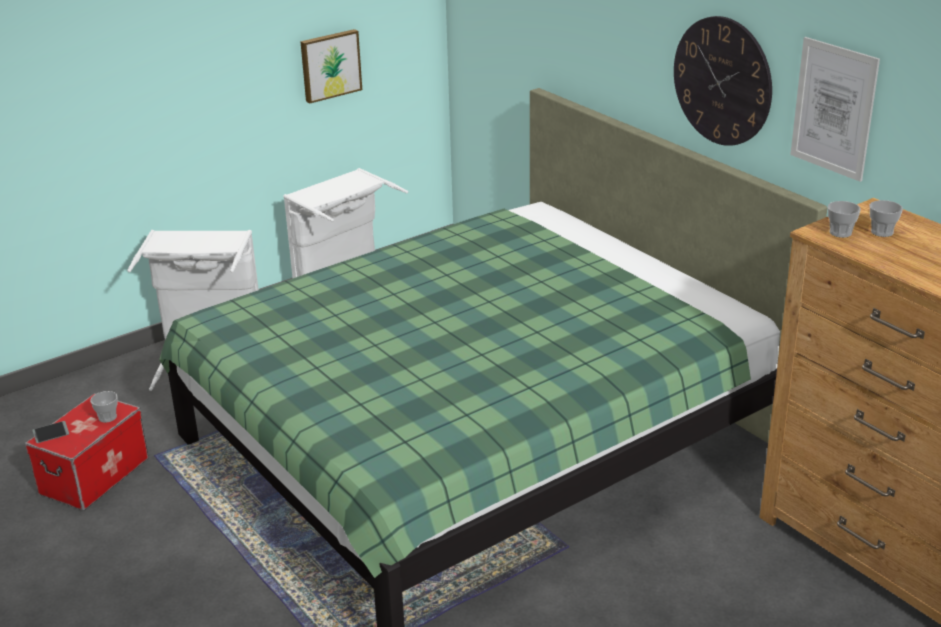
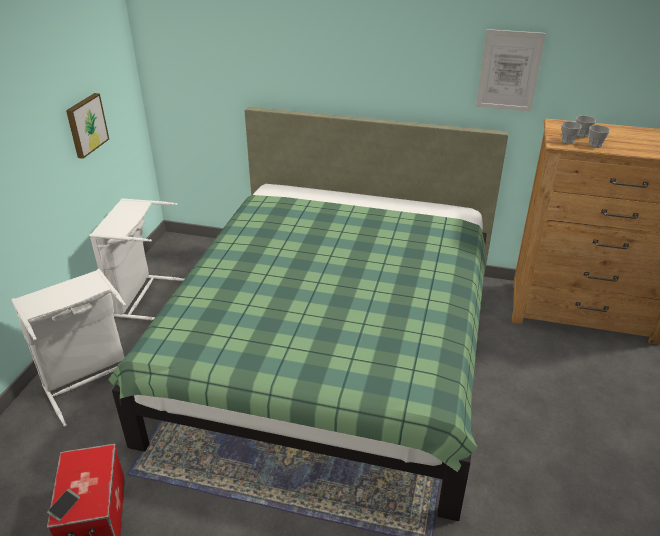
camera: 40 degrees left, 5 degrees up
(107, 417) = (97, 465): cup -> cup (595, 145)
(722, 81) = (416, 70): wall clock -> none

